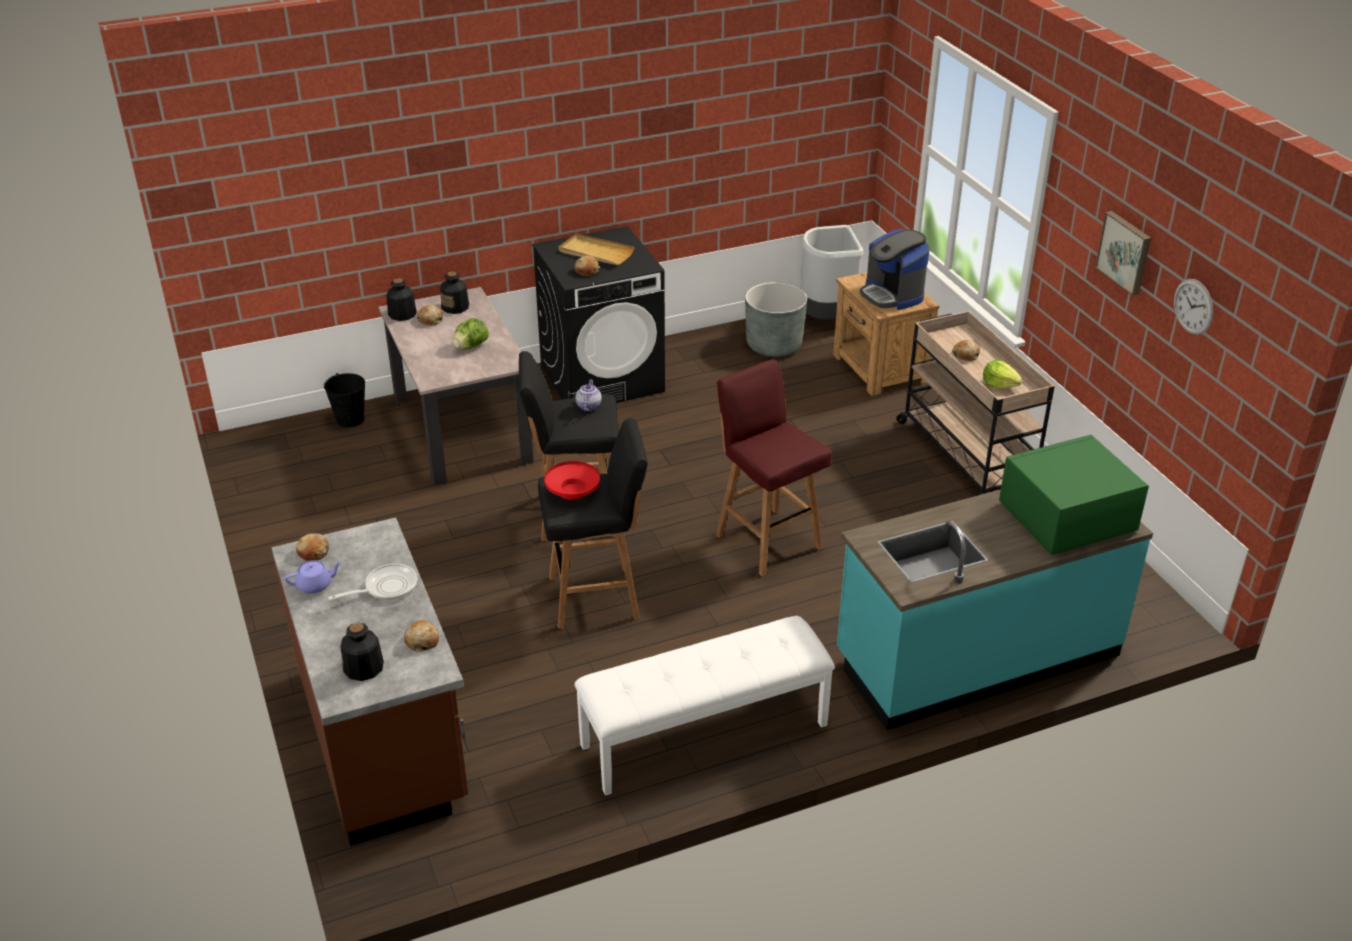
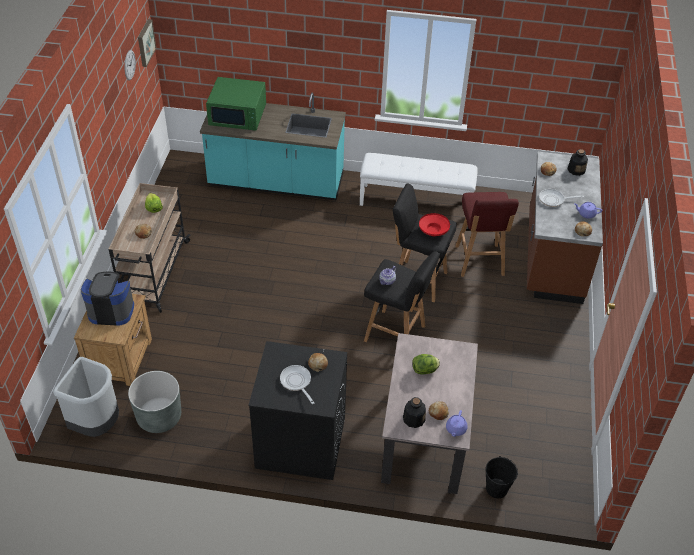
camera: 150 degrees left, 10 degrees up
(402, 314) = (455, 429): bottle -> purple teapot
(595, 252) = (296, 382): beige tray -> frying pan
(767, 540) = (309, 273): red stool -> red stool (479, 261)
(892, 295) = (111, 311): coffee machine -> coffee machine turned 90 degrees counterclockwise
(1125, 252) = (109, 97): picture -> picture (145, 42)

